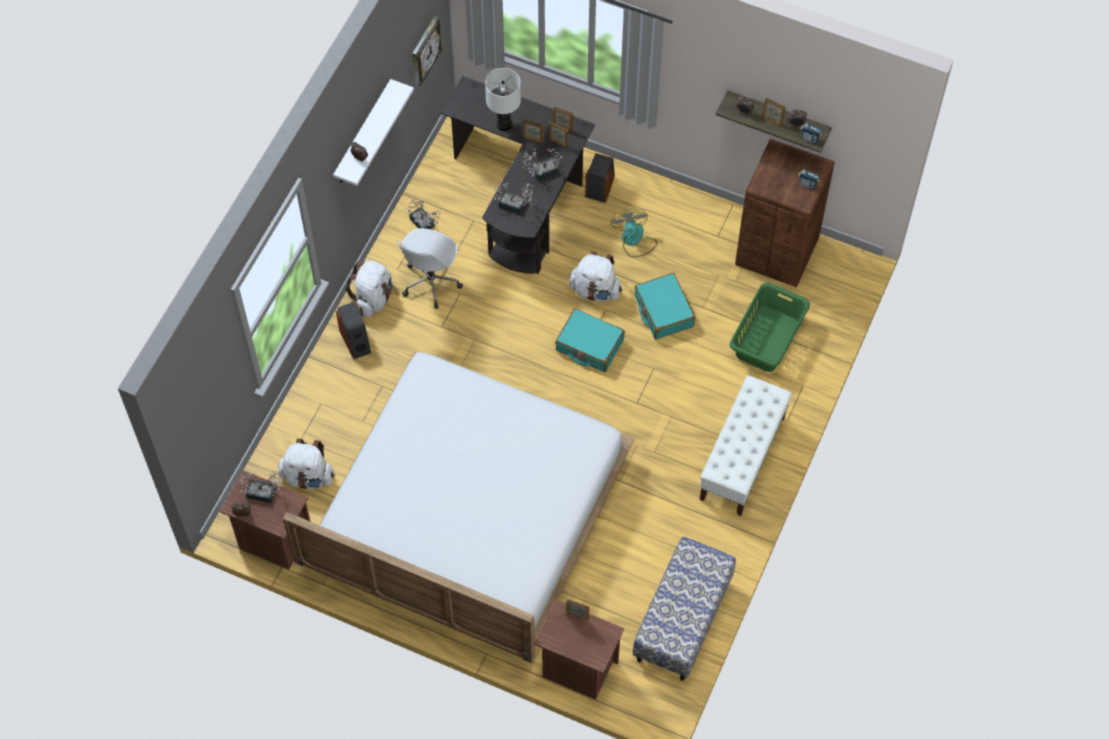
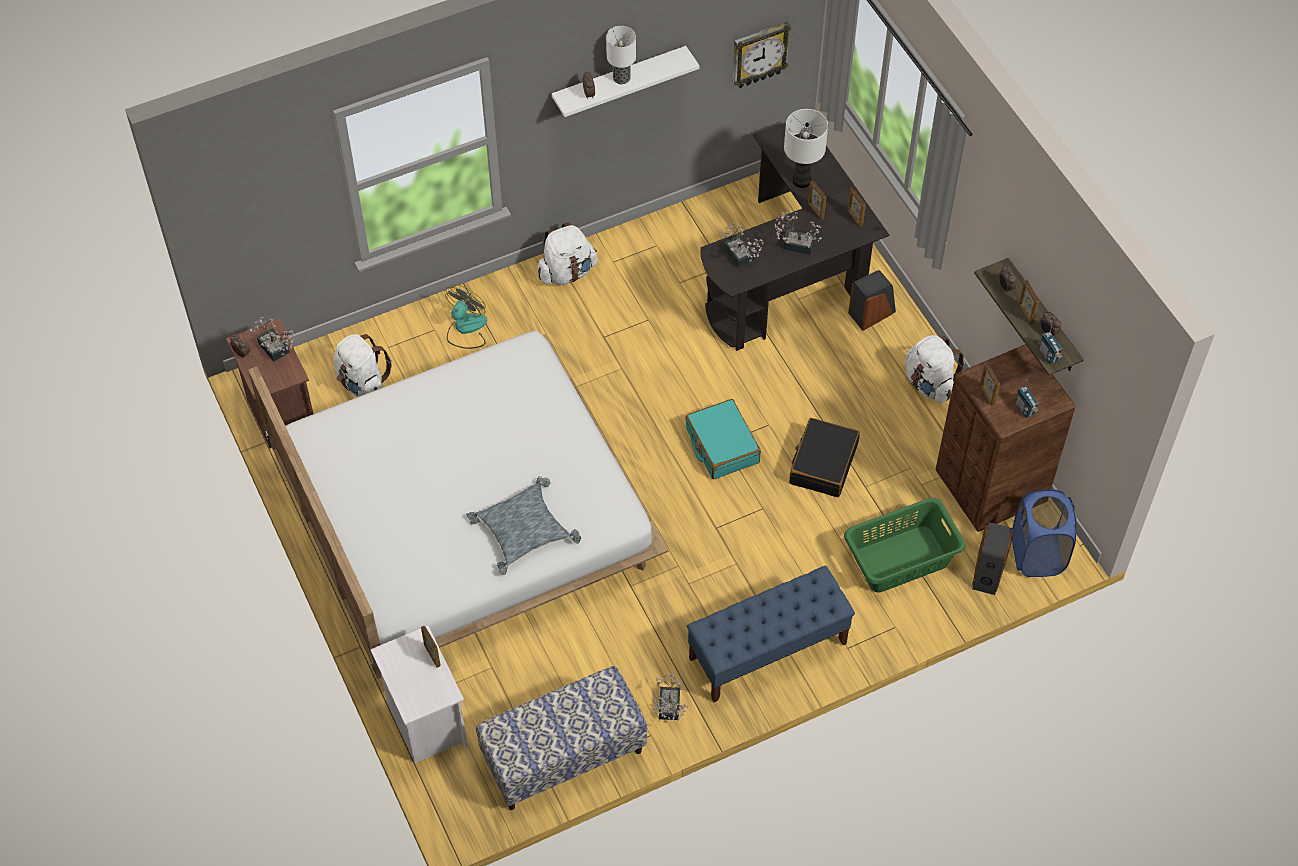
camera: 40 degrees right, 5 degrees down
(356, 341) = (516, 298): speaker -> speaker (988, 572)
(370, 131) = (621, 78): none -> table lamp
(423, 224) = (674, 239): potted plant -> potted plant (668, 709)
(430, 284) = (629, 294): white office chair -> none
(544, 491) = (524, 529): none -> pillow
(558, 142) = (837, 228): picture frame -> picture frame (987, 395)
(577, 669) = (425, 723): brown nightstand -> white nightstand
(595, 290) = (776, 401): white backpack -> white backpack (929, 384)
(634, 240) = (857, 382): fan -> fan (466, 329)
(663, 311) = (823, 464): turquoise suitcase -> black suitcase
(742, 458) = (767, 651): white bench -> blue bench
(843, 276) = (1037, 555): none -> blue laundry basket

